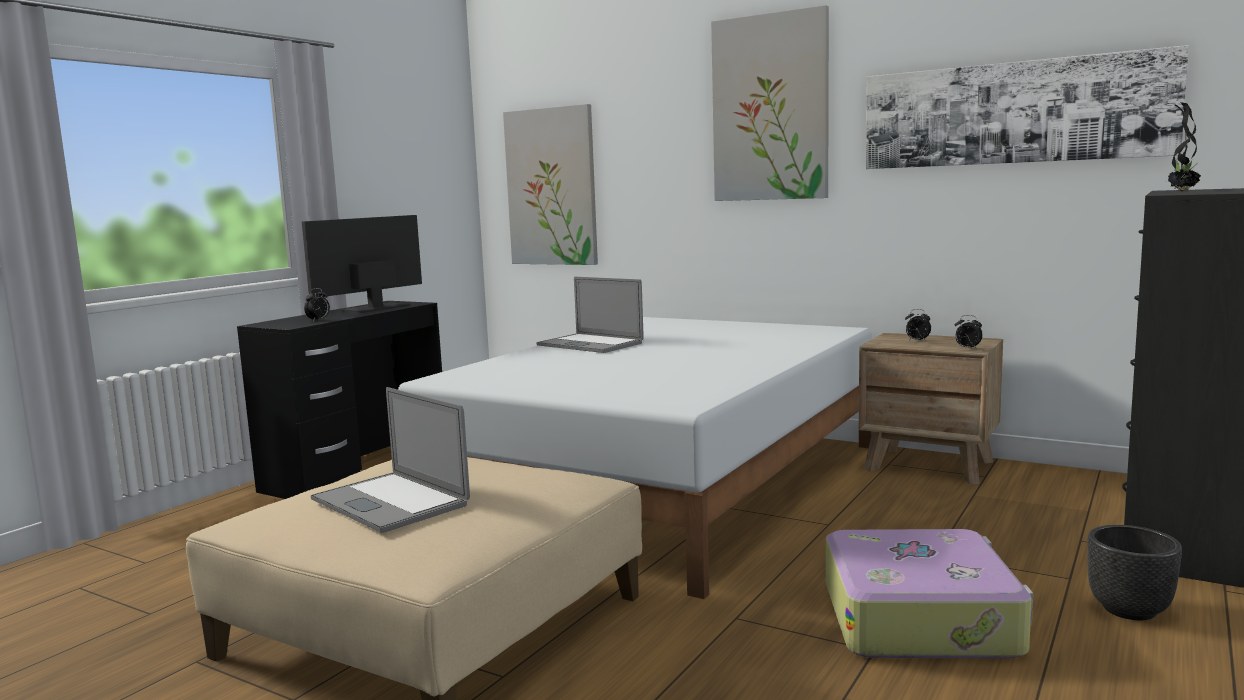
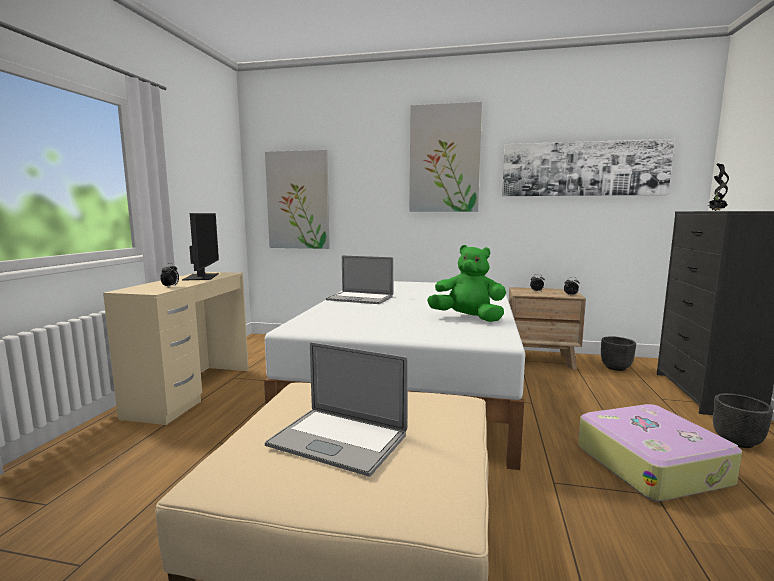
camera: 20 degrees left, 0 degrees up
(358, 469) = (191, 391): black desk -> beige desk
(375, 308) = (201, 277): monitor -> monitor turned 150 degrees clockwise
(697, 376) = (468, 318): none -> green plush toy
(1061, 488) = (615, 367): none -> black planter

